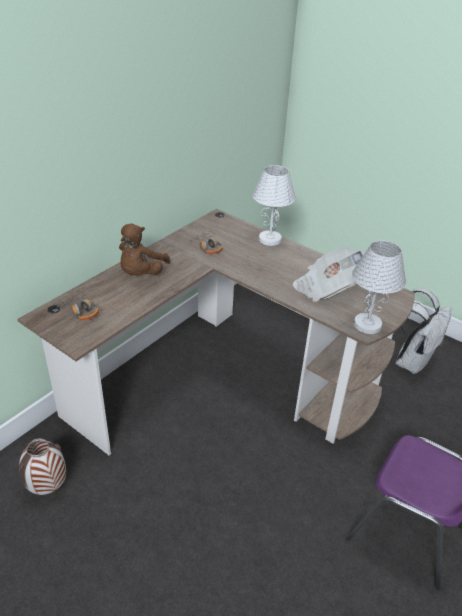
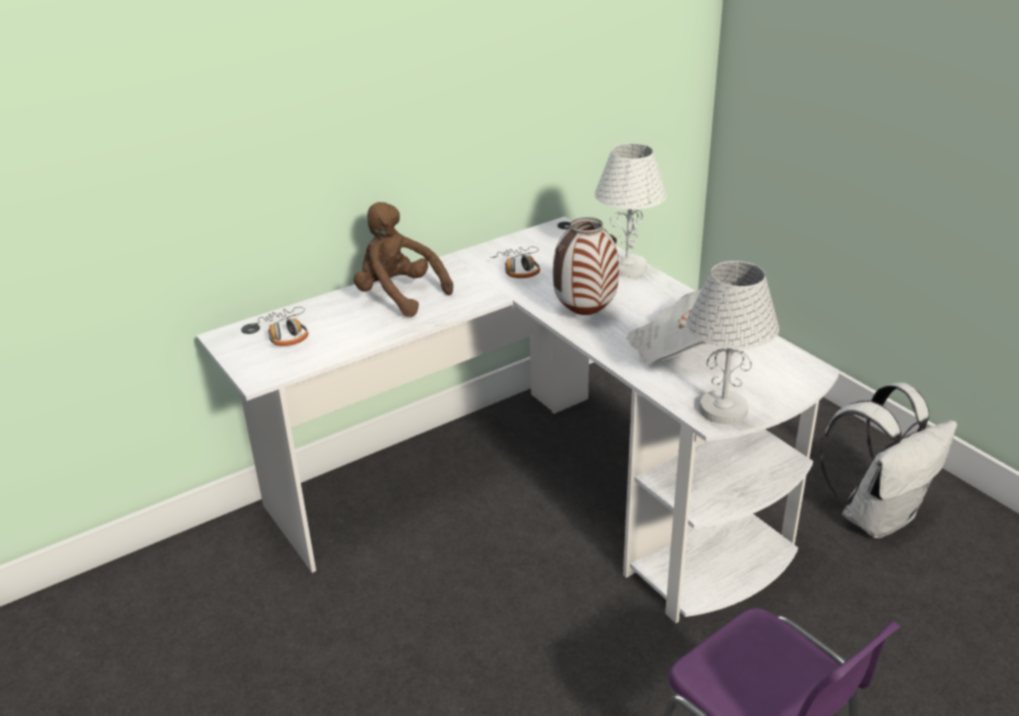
camera: 20 degrees right, 5 degrees down
(48, 487) = (210, 599): vase -> vase (585, 314)
(141, 273) = (398, 295): brown plush toy -> brown plush toy turned 90 degrees clockwise
(224, 378) = (535, 492): brown desk -> white desk

